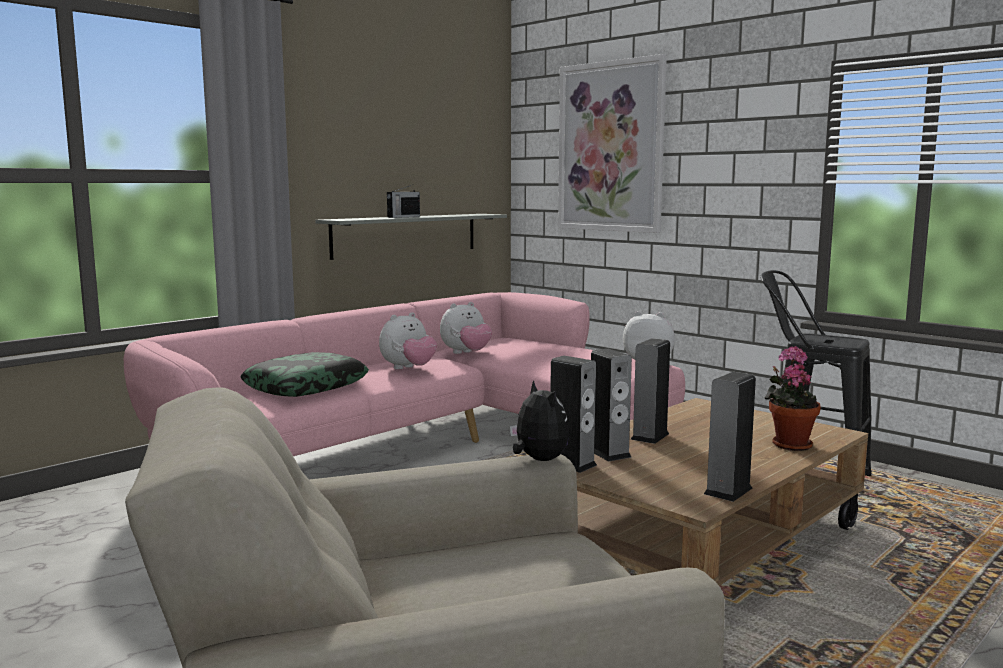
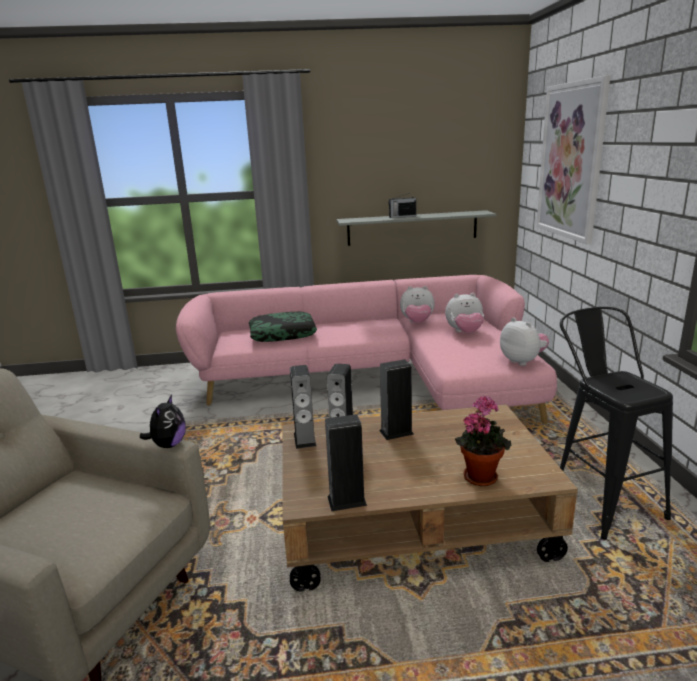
camera: 40 degrees right, 10 degrees up
(408, 368) = (358, 330): plush toy -> plush toy (464, 333)

